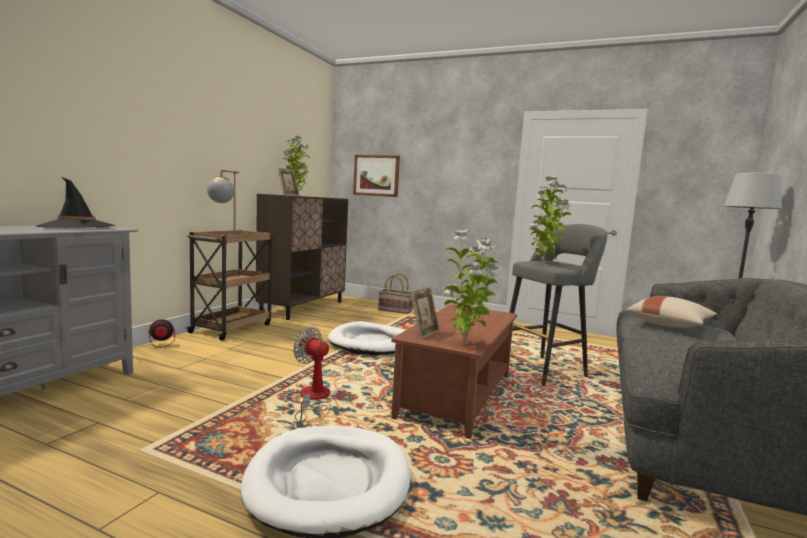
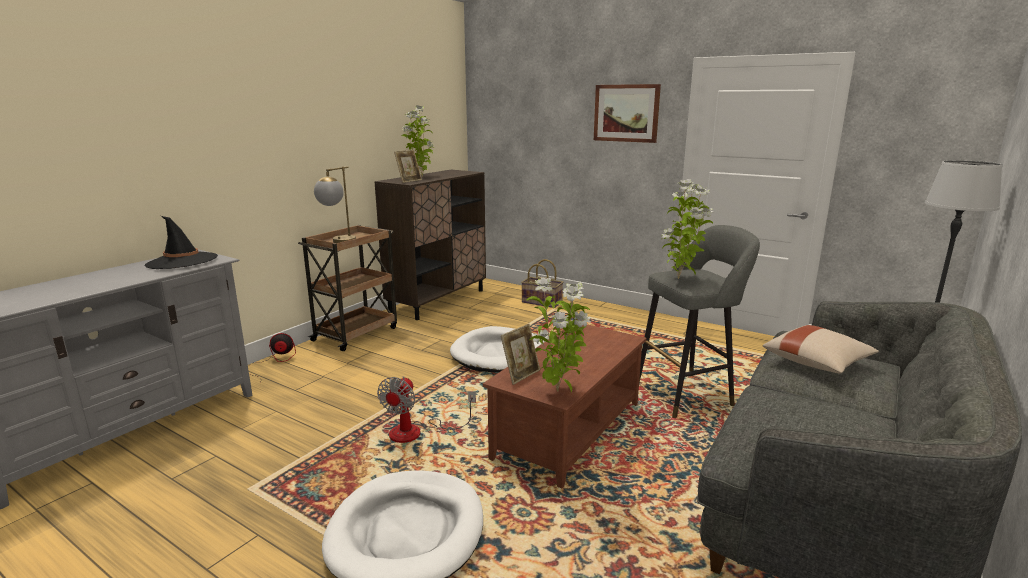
camera: 10 degrees right, 10 degrees up
(313, 399) = (417, 432): fan -> fan turned 120 degrees counterclockwise
(376, 175) = (518, 139): picture -> picture (626, 113)

